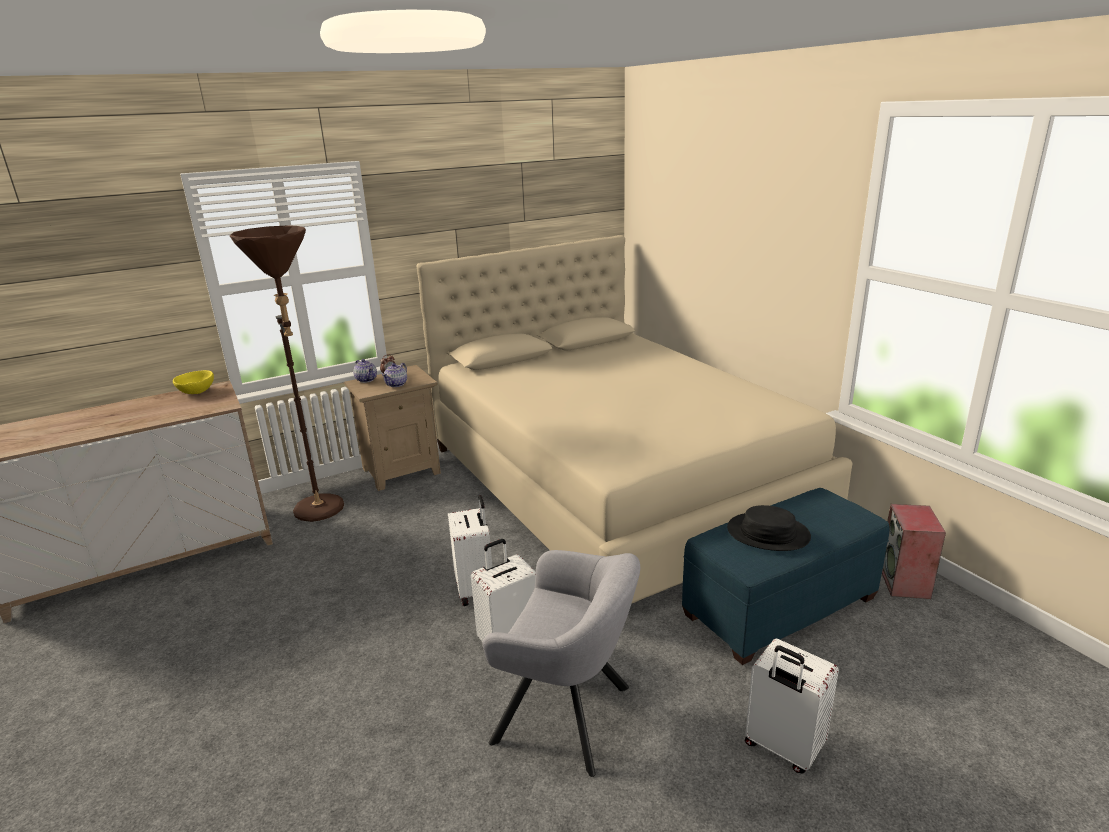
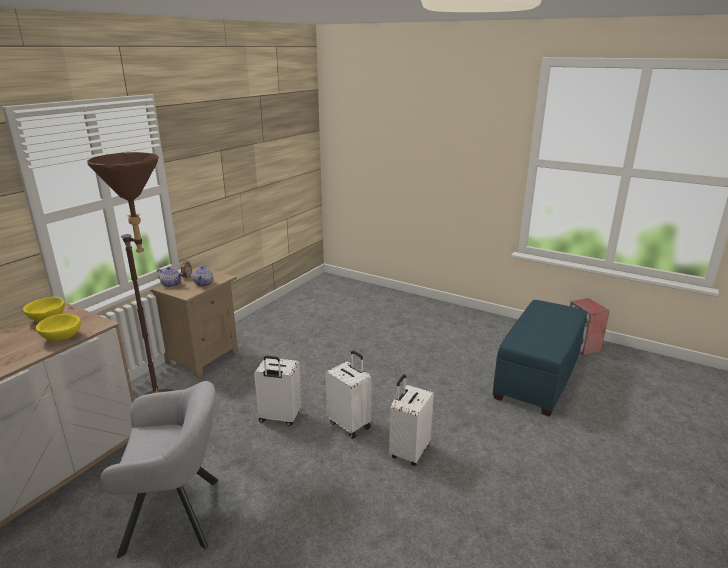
camera: 30 degrees left, 0 degrees up
(183, 412) = (61, 337): none -> yellow bowl
(570, 717) = (489, 481): grey armchair -> grey armchair (179, 515)
(614, 484) = (374, 330): beige bed -> none
(768, 533) = (539, 331): black hat -> none
(782, 748) = (608, 453): white suitcase -> white suitcase (279, 418)

